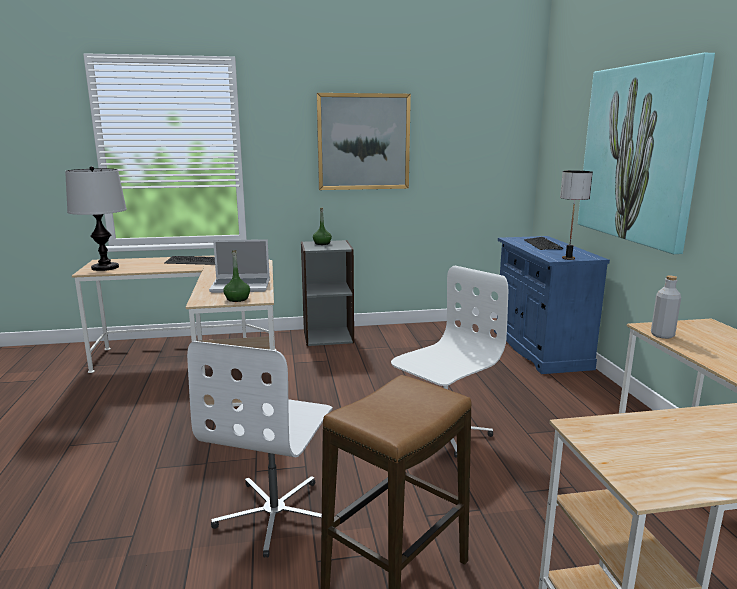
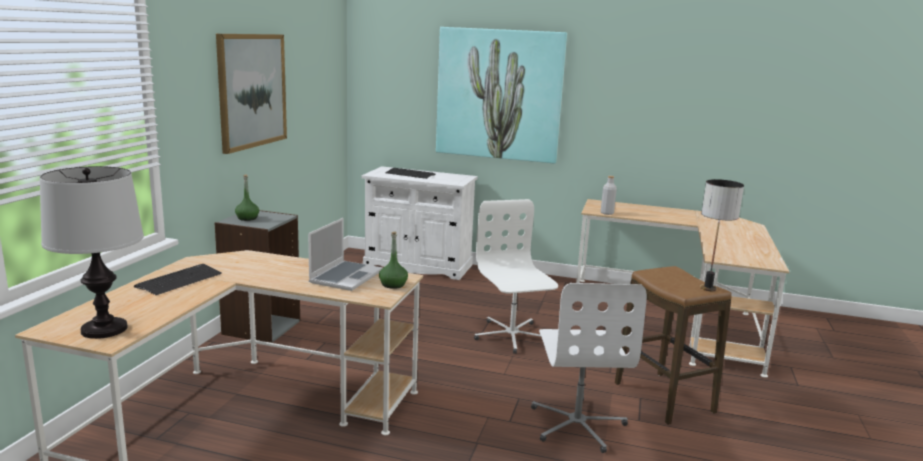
camera: 65 degrees left, 0 degrees up
(276, 514) = (577, 424): white office chair -> white office chair turned 45 degrees clockwise
(539, 349) = (418, 265): blue cabinet -> white cabinet
(568, 258) = (461, 180): table lamp -> table lamp (708, 288)

